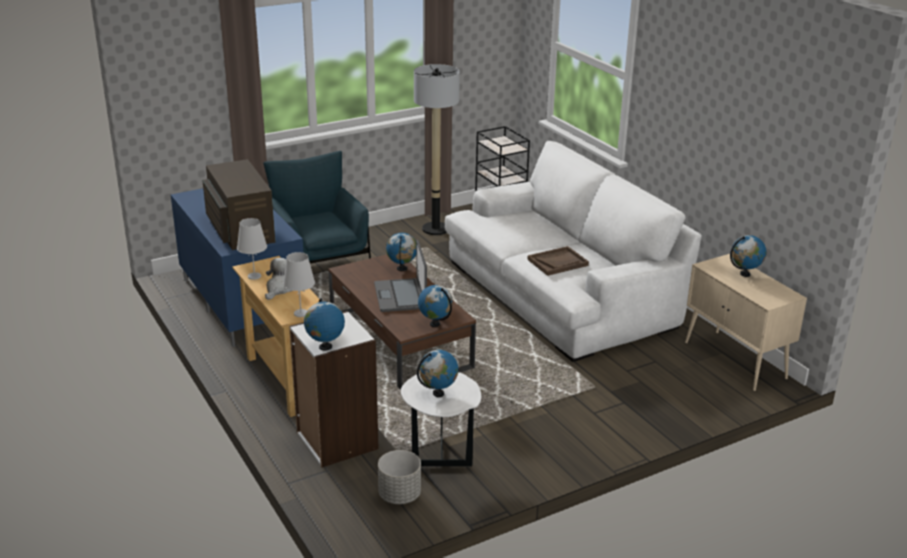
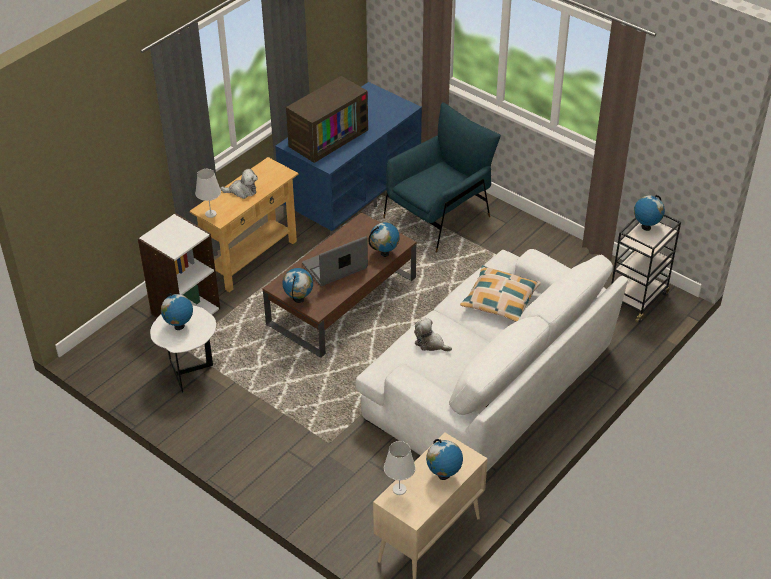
camera: 70 degrees right, 15 degrees up
(254, 276) = (257, 173): white table lamp -> white table lamp (399, 489)
(325, 347) = (152, 239): globe -> globe (646, 227)
(399, 495) = (133, 363): grey planter -> none
(435, 229) = (566, 263): floor lamp -> none
(519, 224) = (500, 300): none -> pillow
(557, 262) = (430, 343): brown tray -> plush toy

